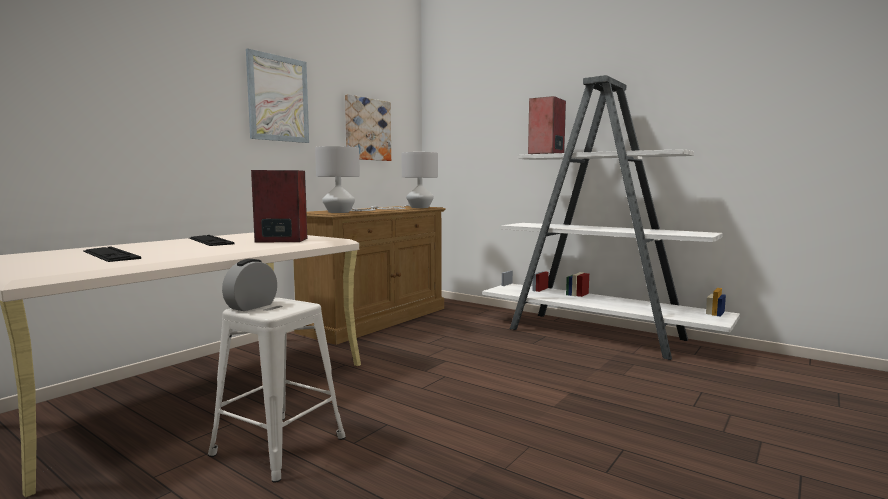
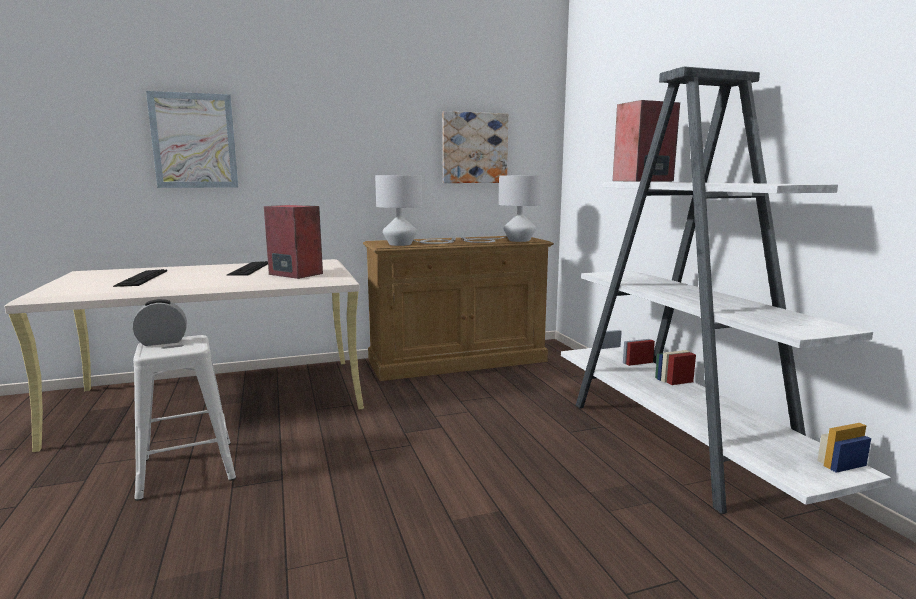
camera: 35 degrees right, 5 degrees up
(278, 98) = (356, 125): picture -> picture (194, 141)

